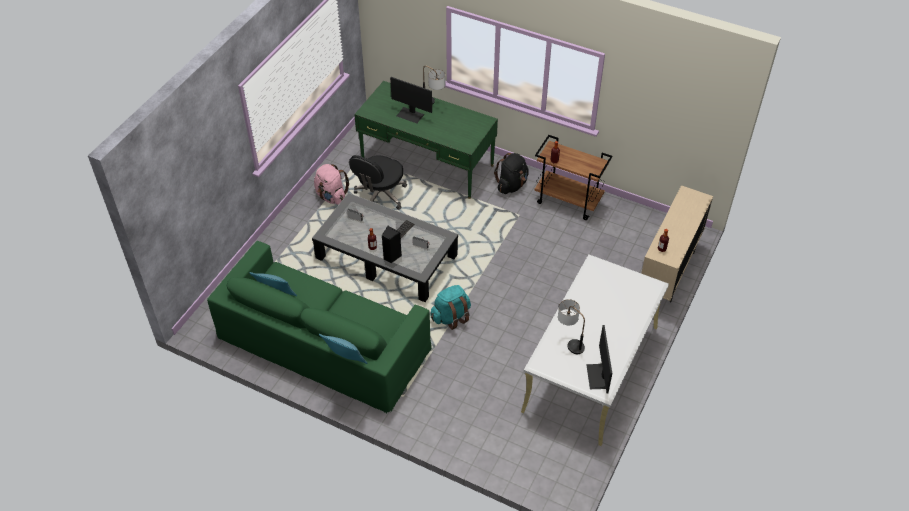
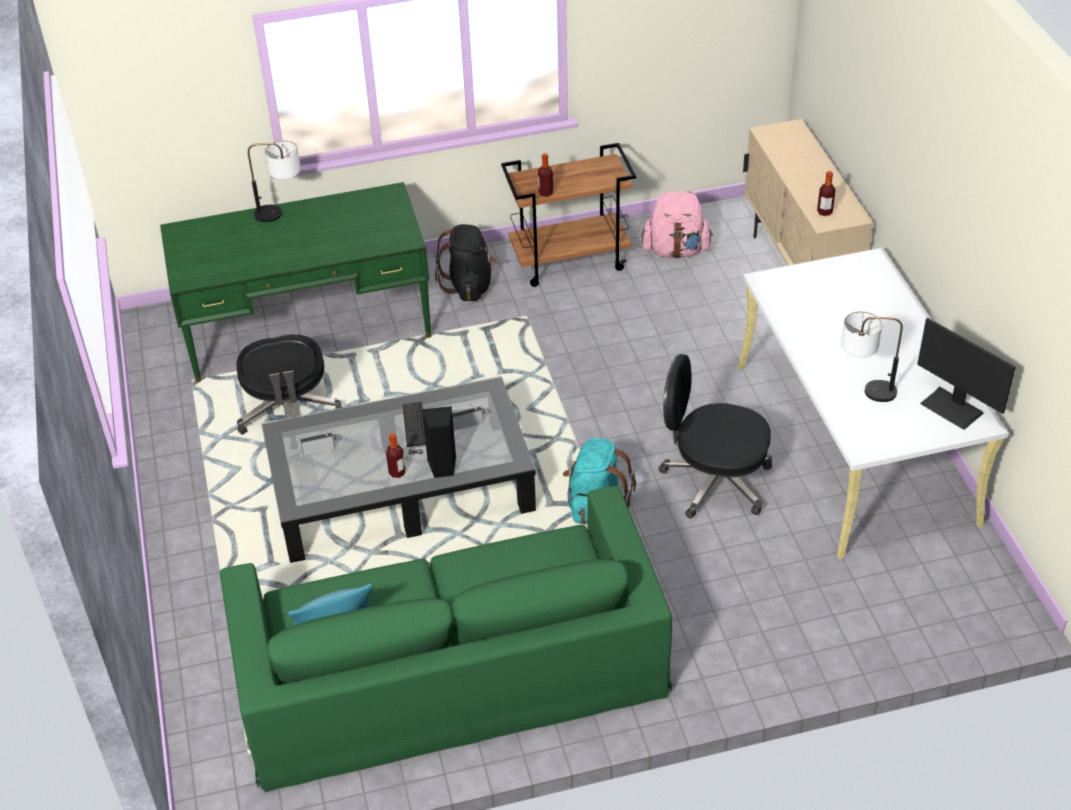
camera: 40 degrees left, 5 degrees down
(331, 196) = (209, 461): pink backpack -> pink backpack (676, 250)
(345, 360) = (587, 636): turquoise pillow -> none
(410, 115) = (265, 246): monitor -> none
(510, 341) = (714, 481): none -> black office chair

